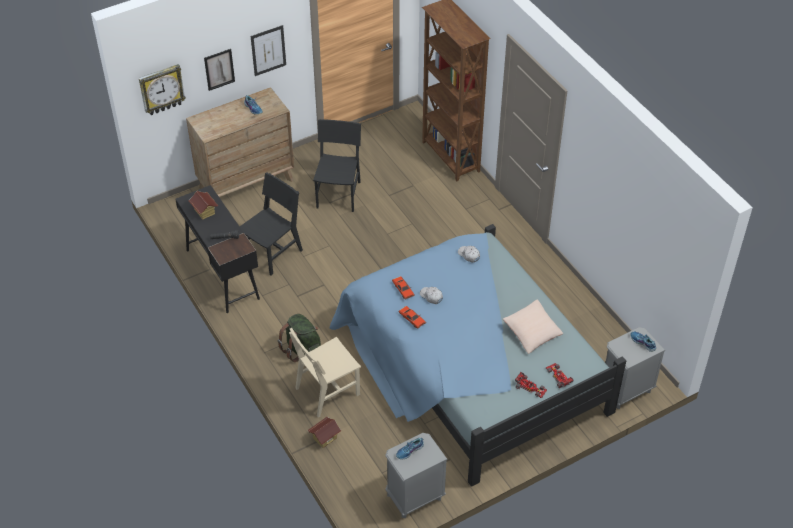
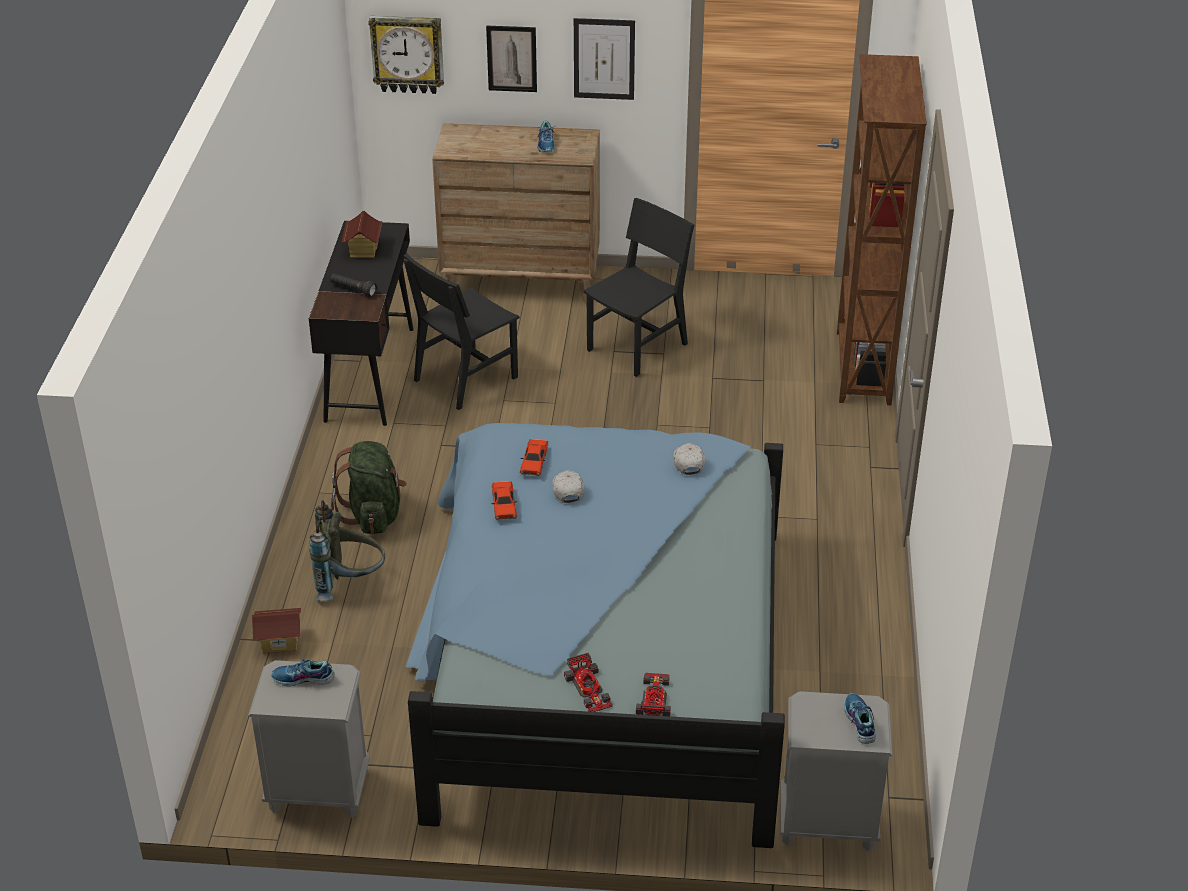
camera: 35 degrees right, 10 degrees down
(273, 253) = (465, 379): black chair -> black chair turned 150 degrees clockwise
(327, 391) = (350, 583): beige chair -> grey backpack
(532, 332) = (678, 613): beige pillow -> none

